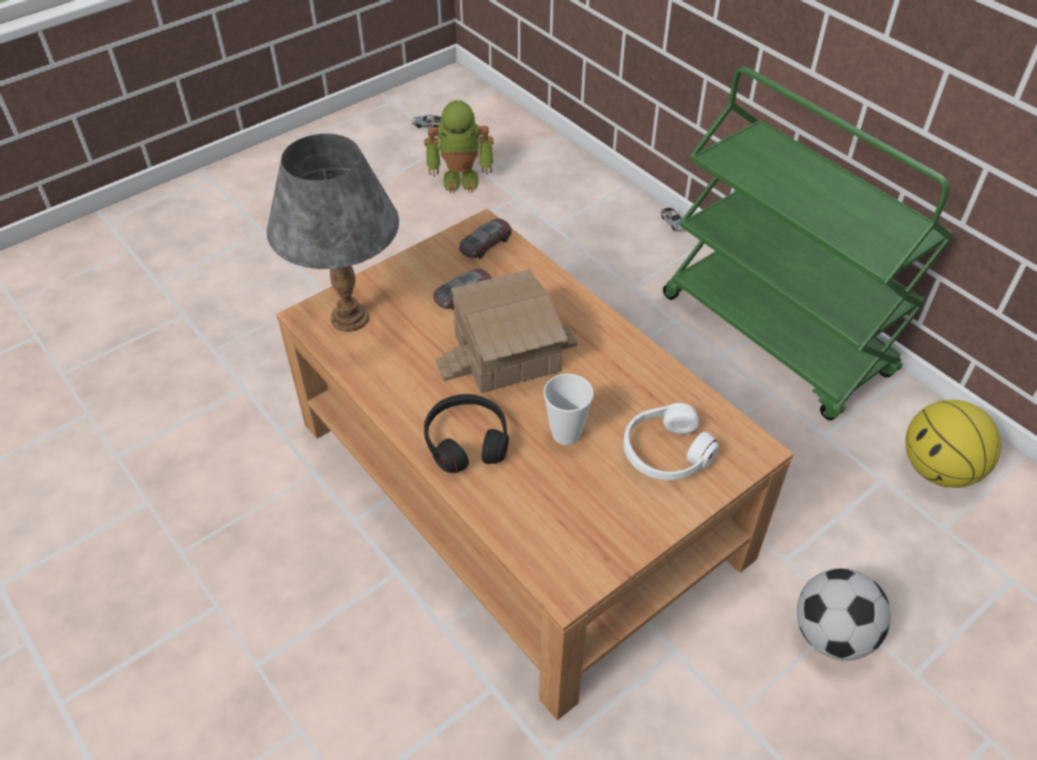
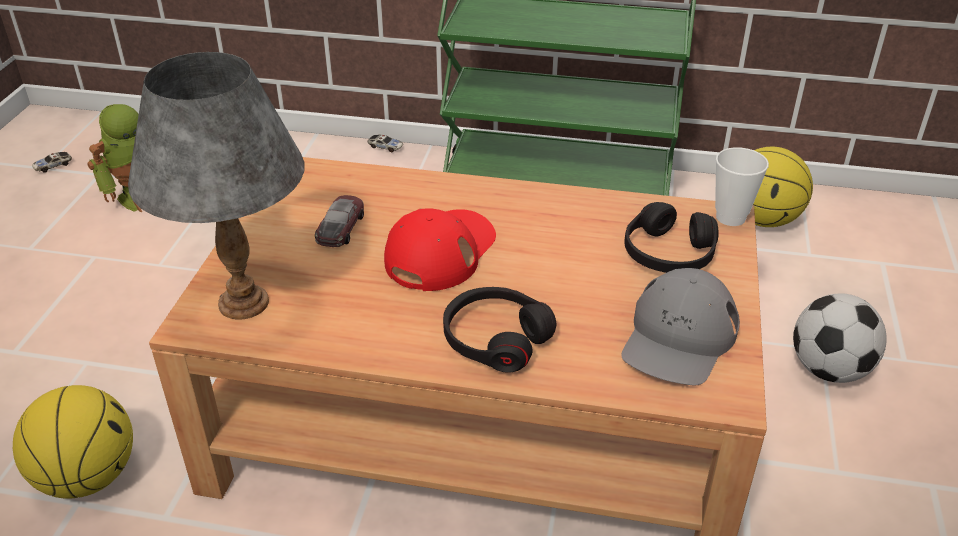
camera: 40 degrees left, 10 degrees down
(263, 374) = (88, 476): none -> basketball
(485, 243) = (312, 180): toy car -> none
(506, 351) = (440, 252): toy house -> red cap
(566, 434) = (574, 284): cup -> cup (730, 217)
(587, 522) = (678, 338): none -> grey cap
(665, 452) = (668, 253): white headphones -> black headphones

